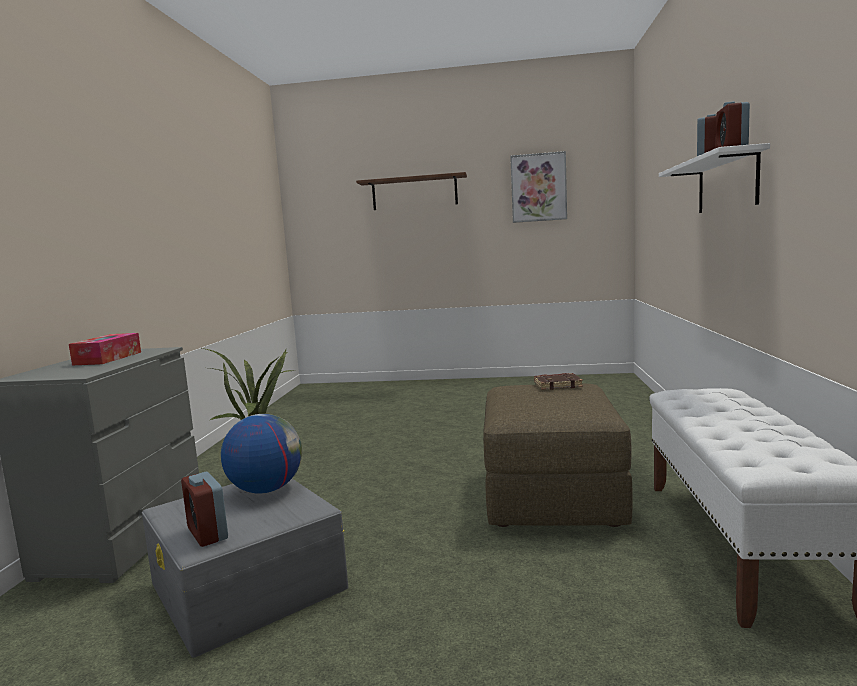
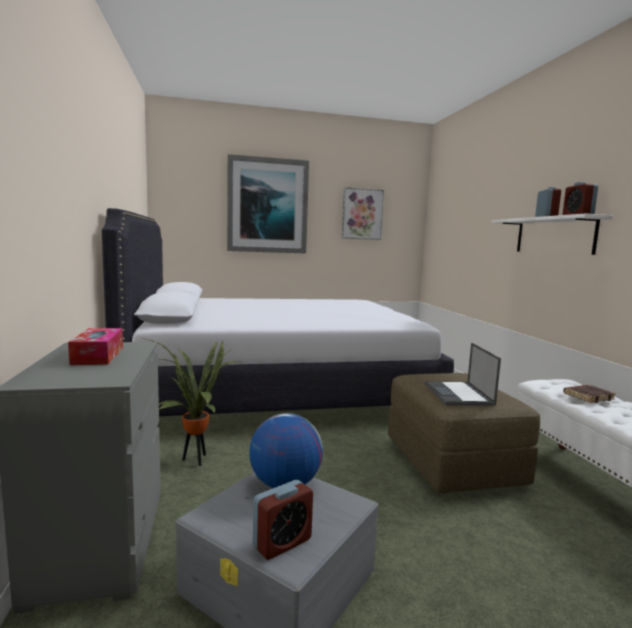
camera: 20 degrees left, 0 degrees up
(207, 534) = (282, 543): alarm clock -> alarm clock turned 75 degrees counterclockwise
(408, 415) = (278, 390): none -> white bed
(414, 193) = (267, 206): brown shelf -> picture
(533, 405) = (458, 394): none -> laptop
(558, 385) = (449, 375): brown book -> brown book (588, 396)

